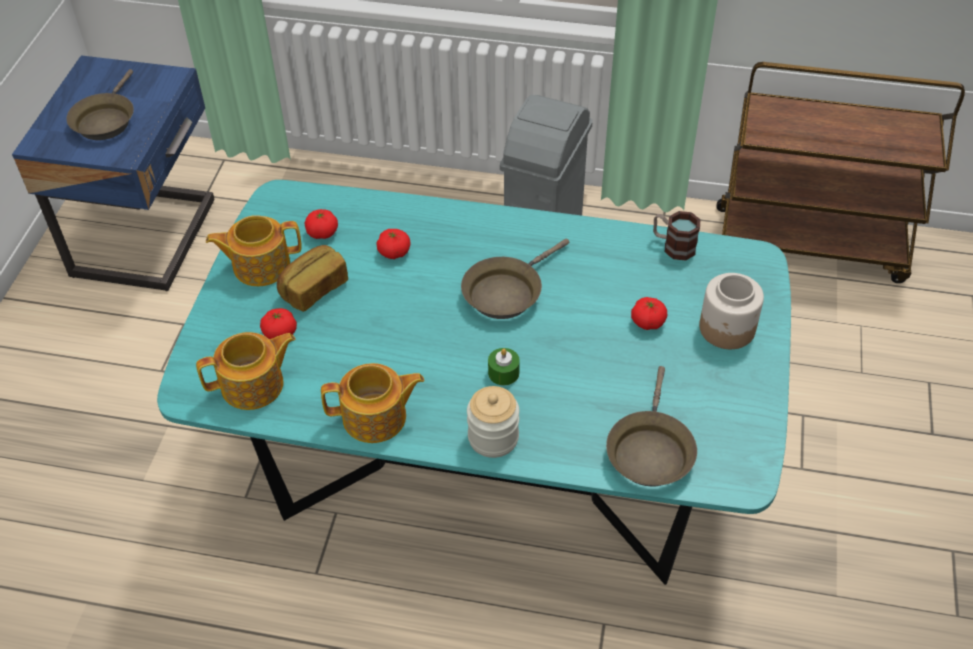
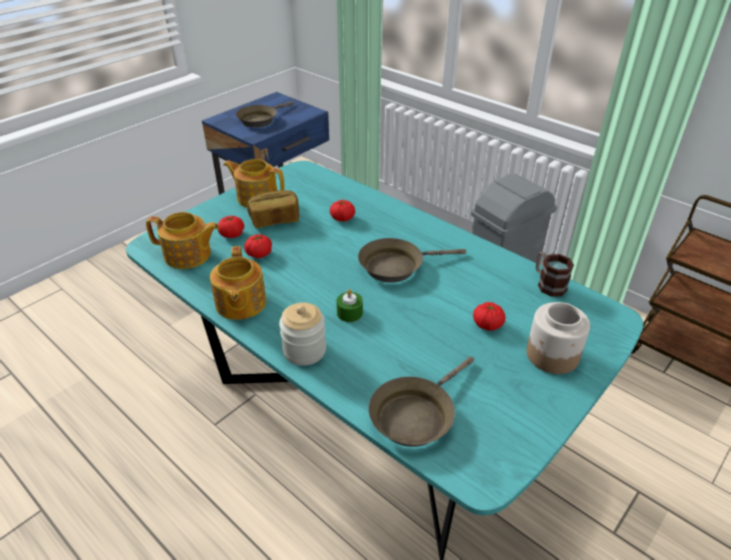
camera: 30 degrees right, 10 degrees down
(322, 233) = (309, 194): tomato -> tomato (259, 254)
(376, 418) = (240, 304): teapot -> teapot turned 60 degrees clockwise

